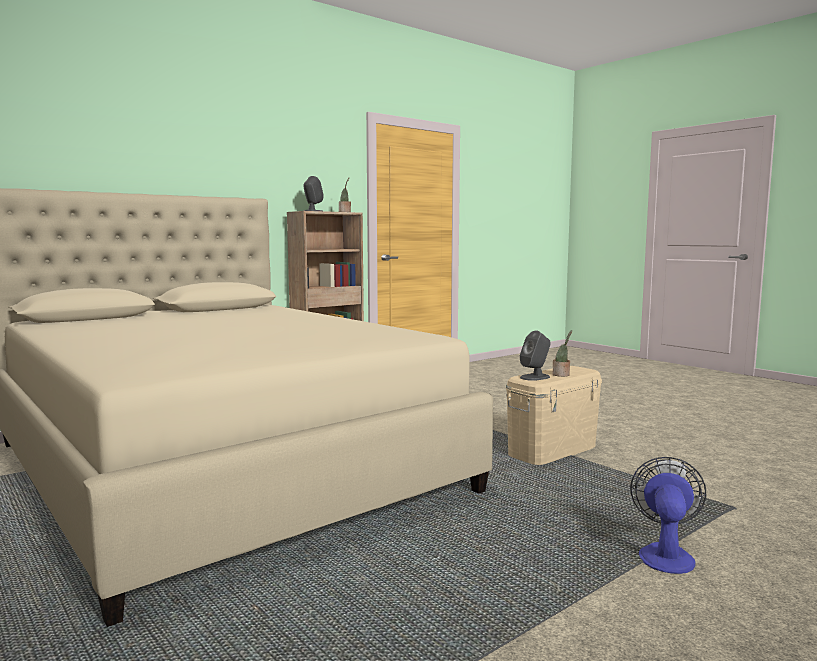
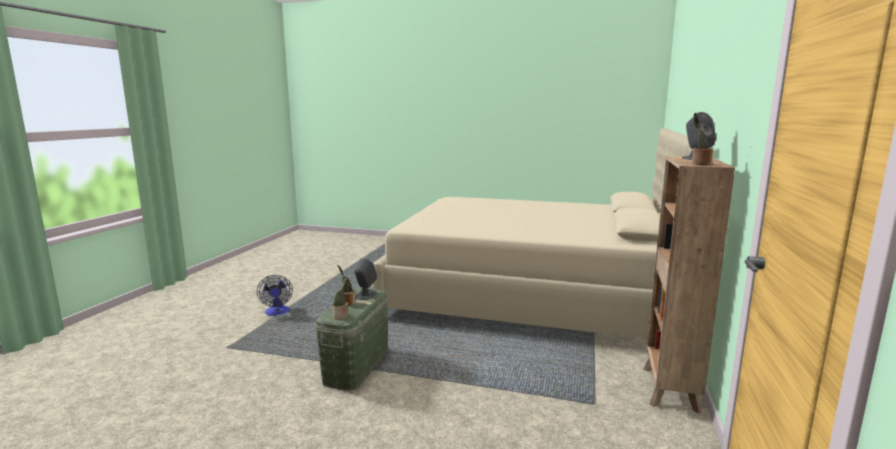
camera: 145 degrees right, 5 degrees up
(552, 450) = (356, 366): beige storage box -> green storage box
(574, 368) = (341, 317): none -> potted plant

